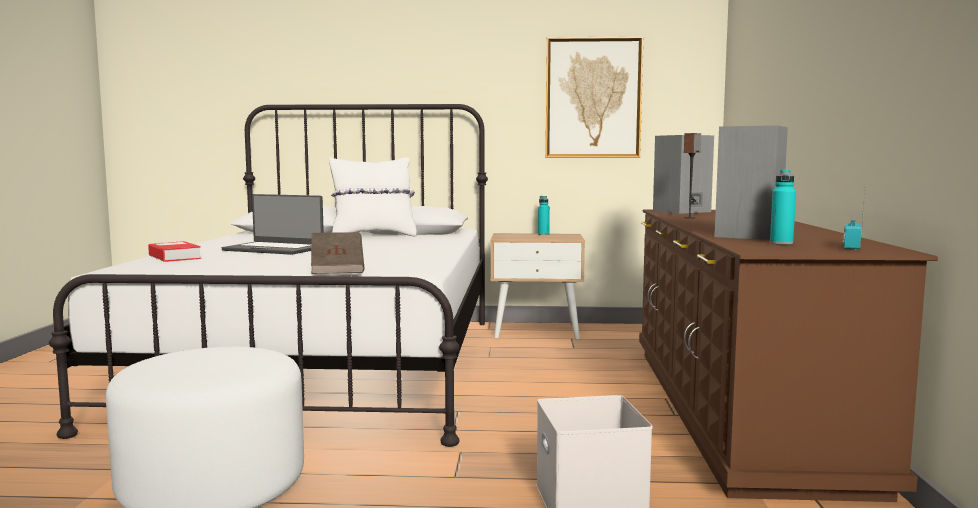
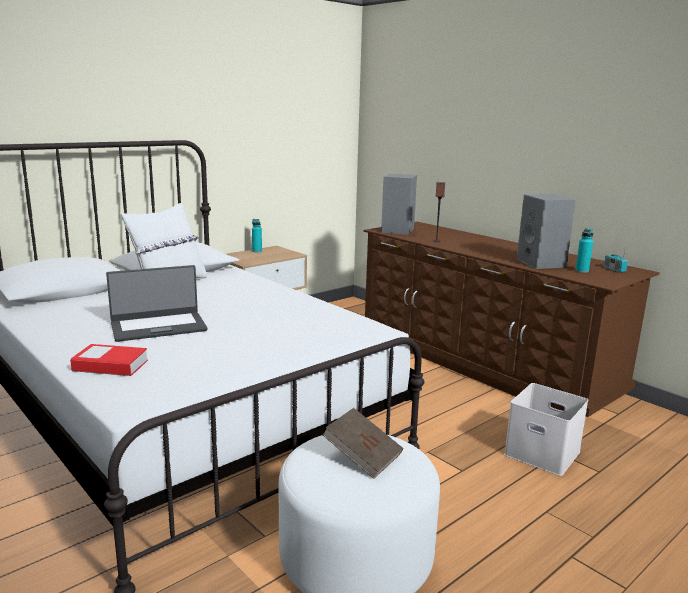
camera: 45 degrees left, 10 degrees up
(337, 269) = (327, 343): brown book -> brown book (363, 457)
(593, 98) = (280, 132): picture -> none

